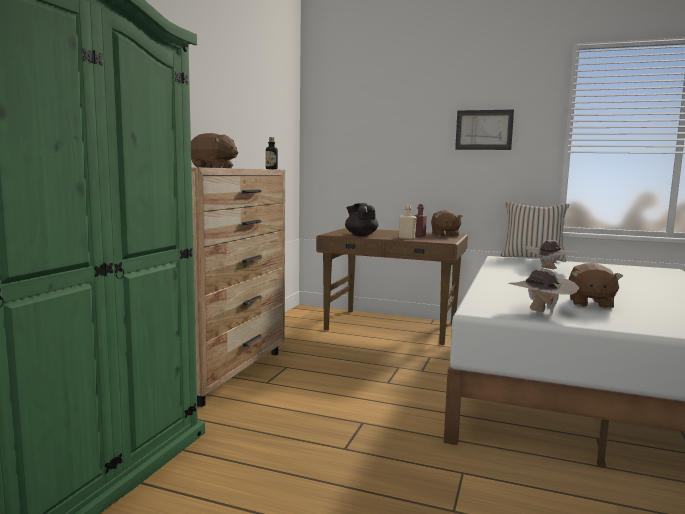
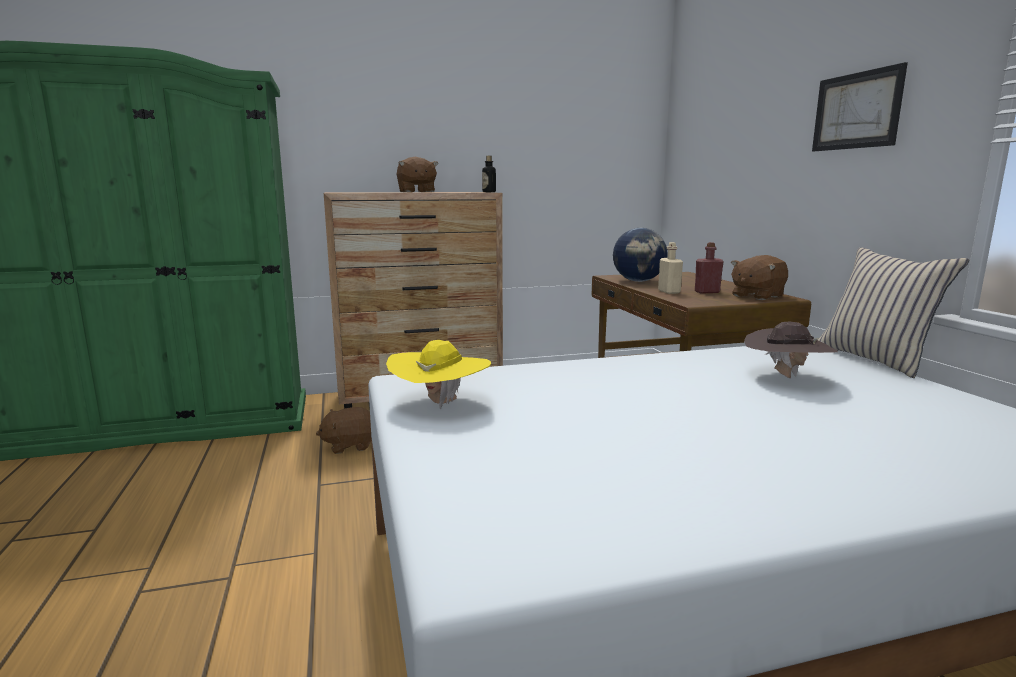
camera: 55 degrees right, 5 degrees up
(361, 235) = (638, 281): black teapot -> globe
(540, 312) = (440, 403): brown hat -> yellow hat
(590, 303) = (551, 422): brown plush toy -> brown plush toy (349, 445)

